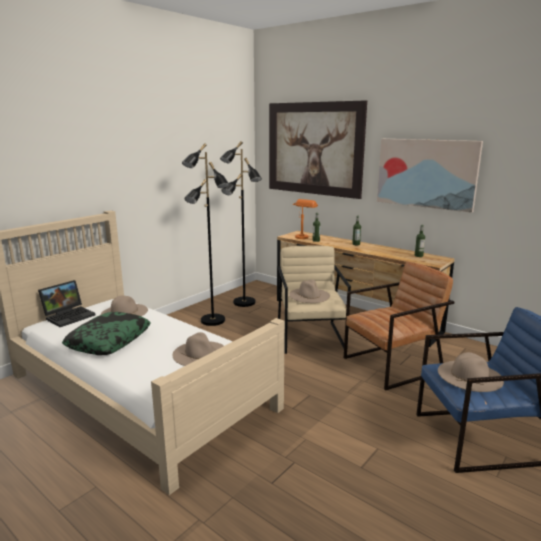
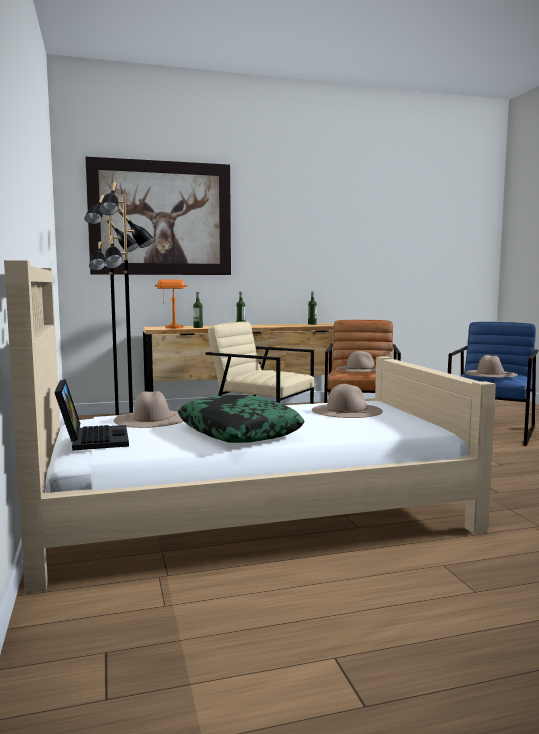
camera: 55 degrees left, 10 degrees down
(309, 295) = (270, 372): beige hat -> beige hat (360, 368)
(426, 173) = (299, 242): picture -> none

